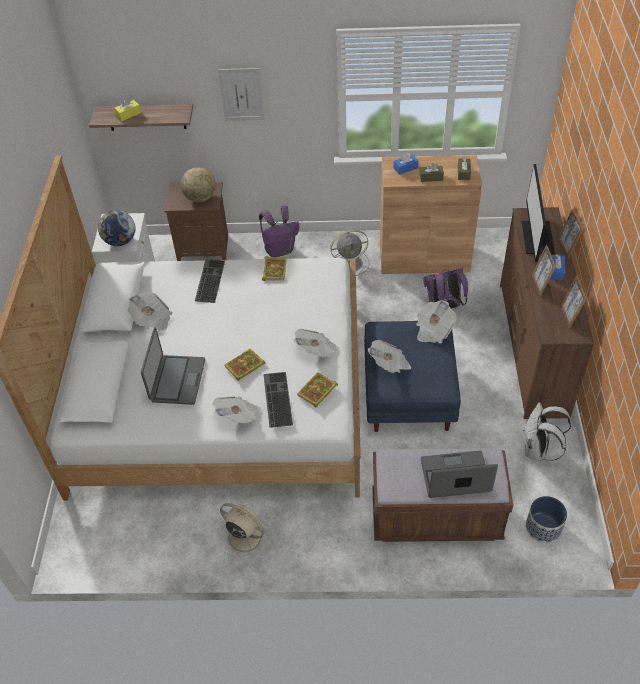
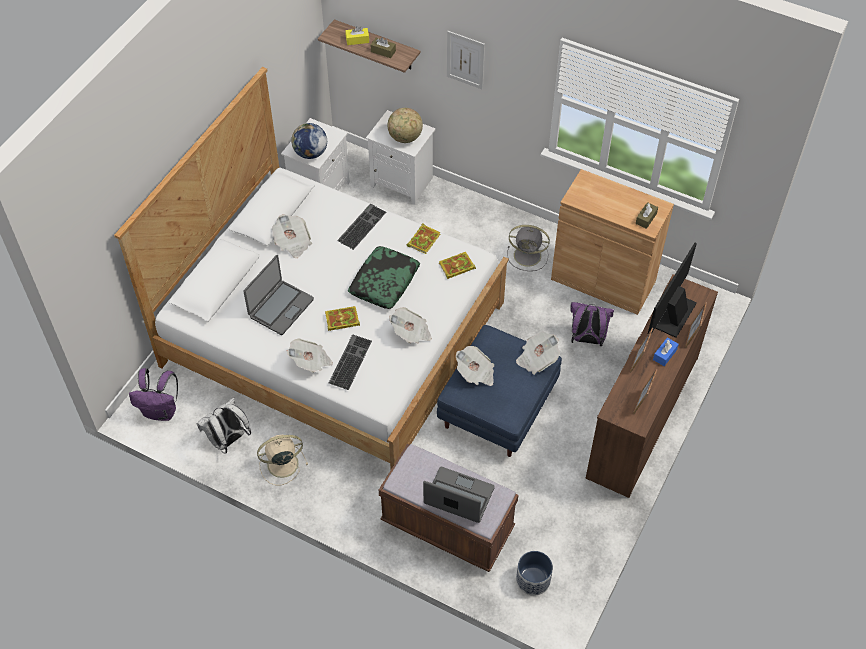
camera: 25 degrees right, 5 degrees up
(205, 248) = (403, 182): brown nightstand -> white nightstand
(244, 536) = (281, 464): beige fan -> beige fan turned 75 degrees counterclockwise
(262, 318) = (384, 282): none -> pillow
(280, 250) = (471, 214): purple backpack -> purple backpack (161, 411)
(317, 392) = (386, 370): book -> book (456, 267)
(405, 168) = (594, 190): blue tissue box -> none
(431, 177) = (611, 210): brown tissue box -> brown tissue box (383, 51)
(537, 450) = (577, 512): white backpack -> white backpack (228, 440)

